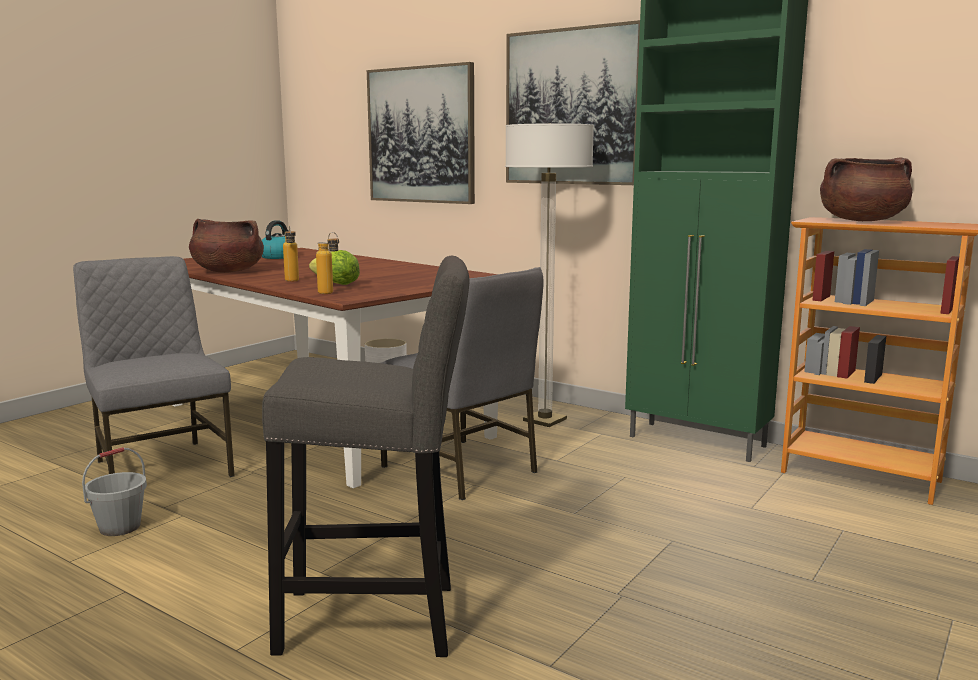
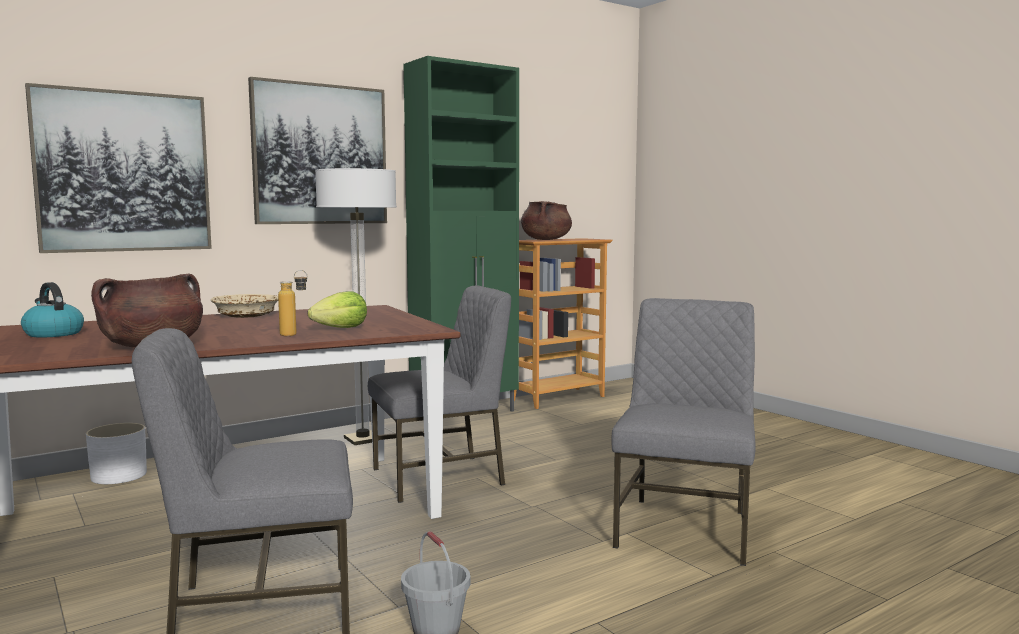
camera: 70 degrees left, 5 degrees down
(330, 293) = (399, 331): bottle -> none
(379, 620) = (685, 528): grey stool -> grey chair
(396, 265) = (246, 315): none -> beige bowl

